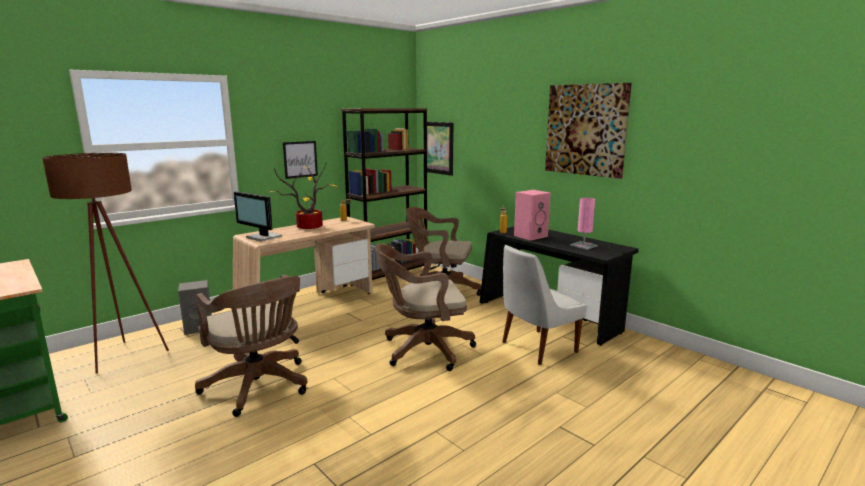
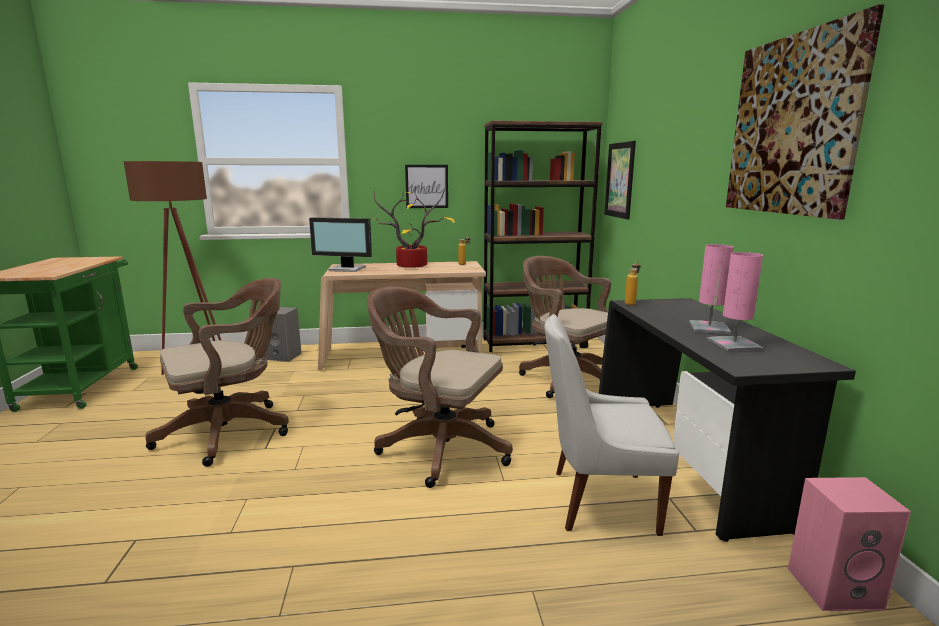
camera: 35 degrees right, 0 degrees up
(259, 387) = (231, 431): brown office chair -> brown office chair turned 120 degrees counterclockwise
(263, 237) = (347, 269): monitor -> monitor turned 60 degrees counterclockwise
(530, 236) = (666, 314): pink speaker -> pink speaker (835, 587)
(560, 239) = (709, 328): none -> pink table lamp

